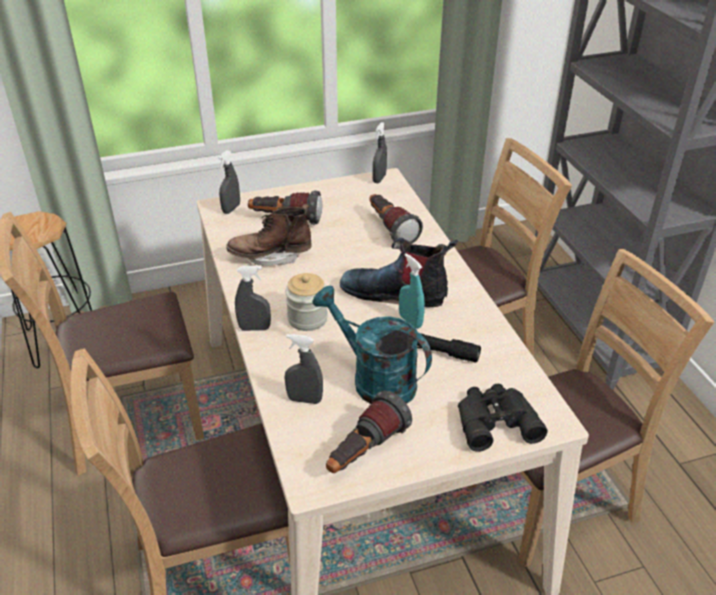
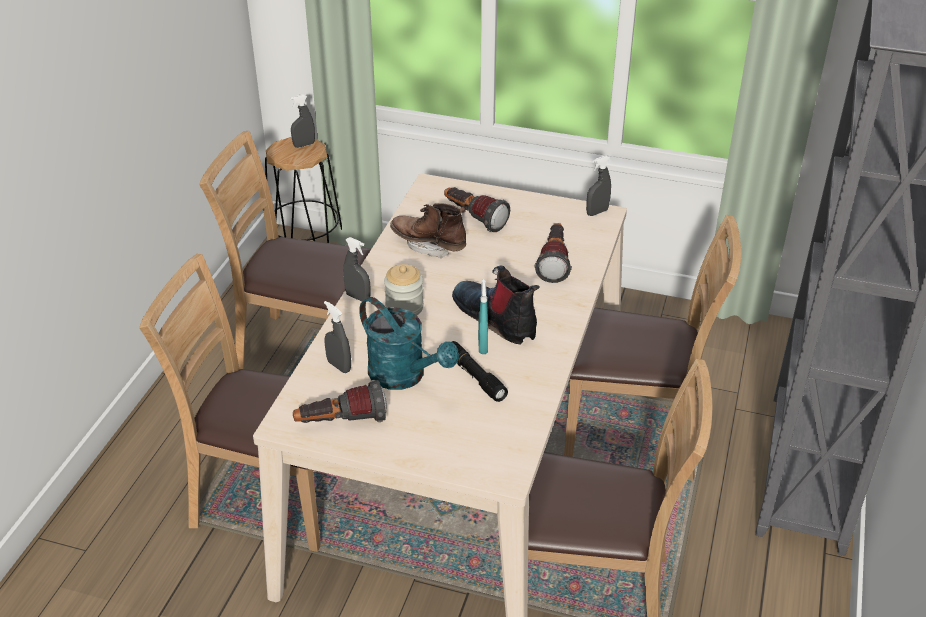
camera: 35 degrees right, 0 degrees up
(231, 209) = (439, 191): grey spray bottle -> grey spray bottle (304, 145)
(374, 379) = (405, 376): turquoise watering can -> turquoise watering can turned 150 degrees clockwise
(494, 420) = (461, 450): black binoculars -> none

